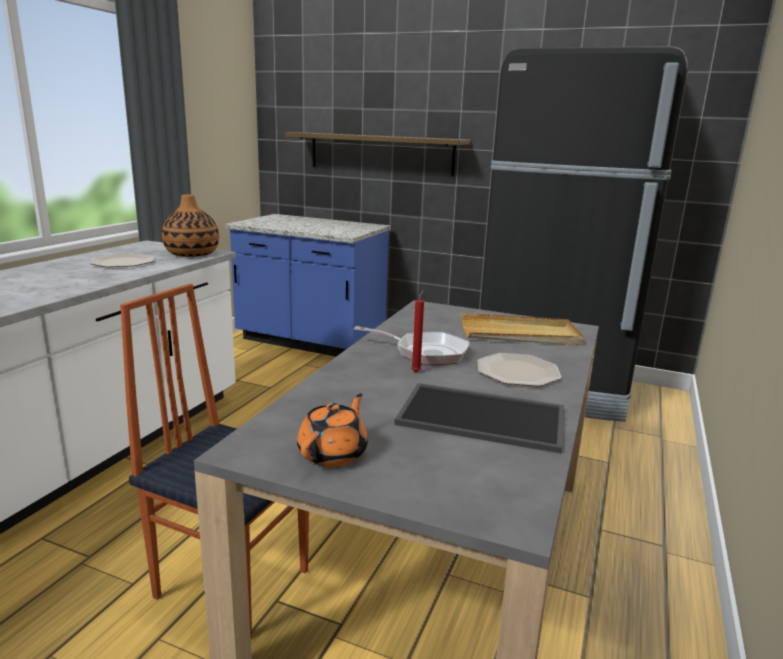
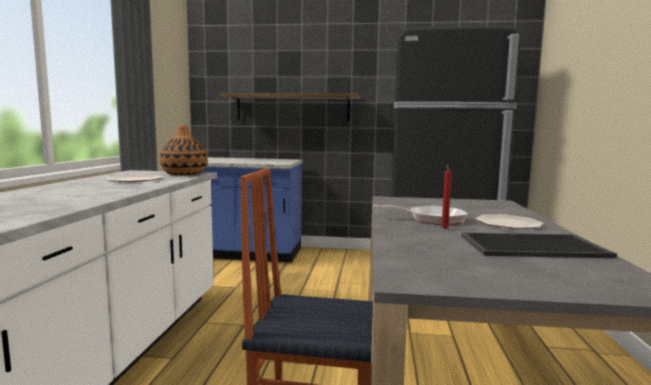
camera: 15 degrees left, 10 degrees down
(333, 453) = (474, 275): orange teapot -> none
(520, 334) = (473, 207): beige tray -> none

